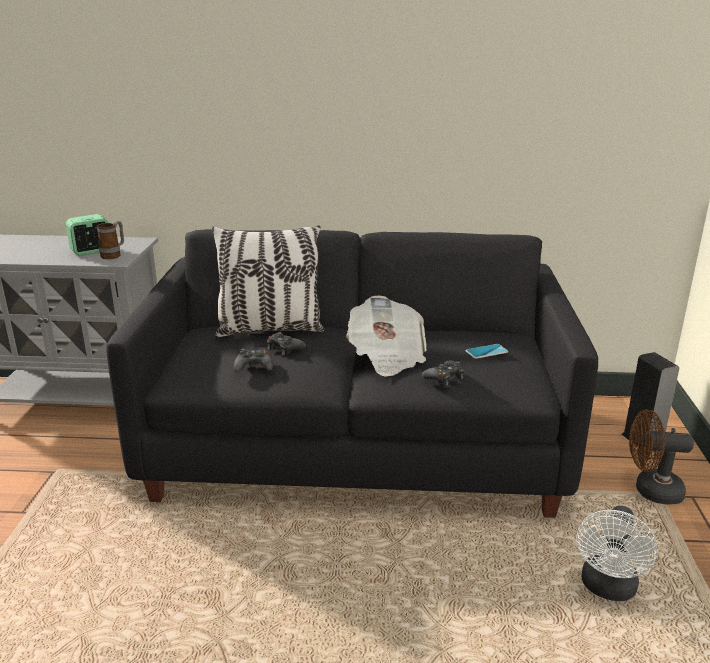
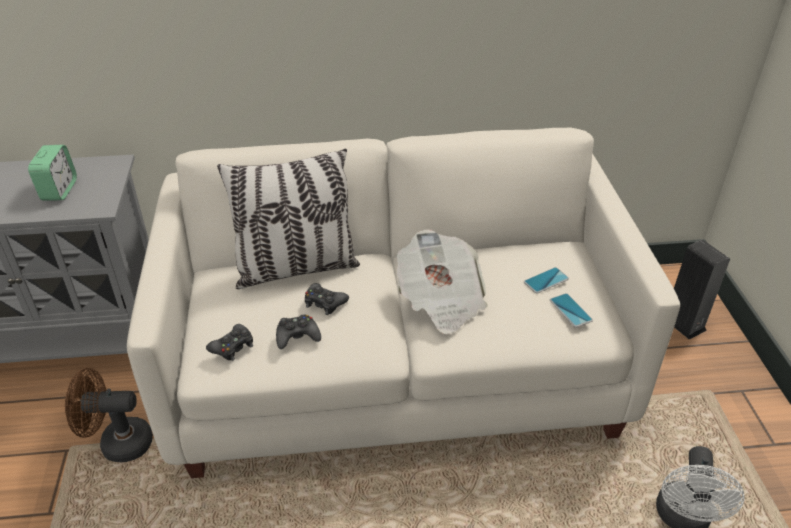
camera: 10 degrees left, 15 degrees up
(91, 251) = (59, 190): alarm clock -> alarm clock turned 135 degrees clockwise
(114, 255) = (91, 196): mug -> none
(357, 445) = (397, 367): black sofa -> white sofa
(444, 378) = (512, 328): black game controller -> black game controller (232, 347)
(502, 372) = (570, 310): none -> phone
(650, 491) = (702, 388): brown fan -> brown fan (118, 443)

